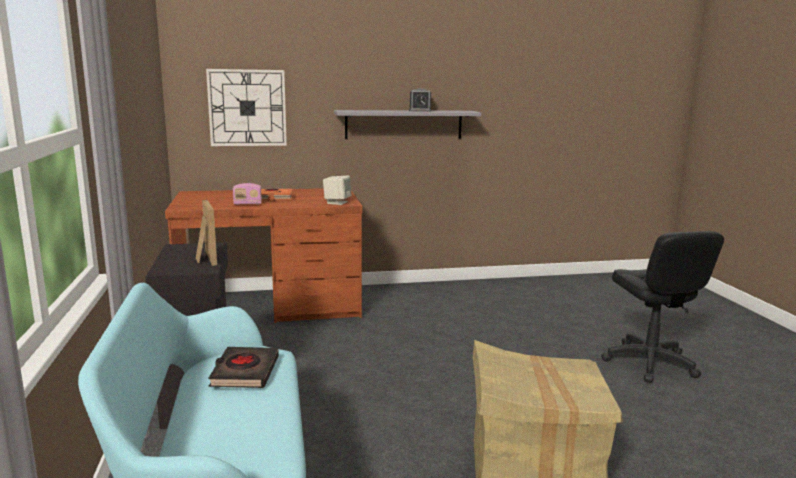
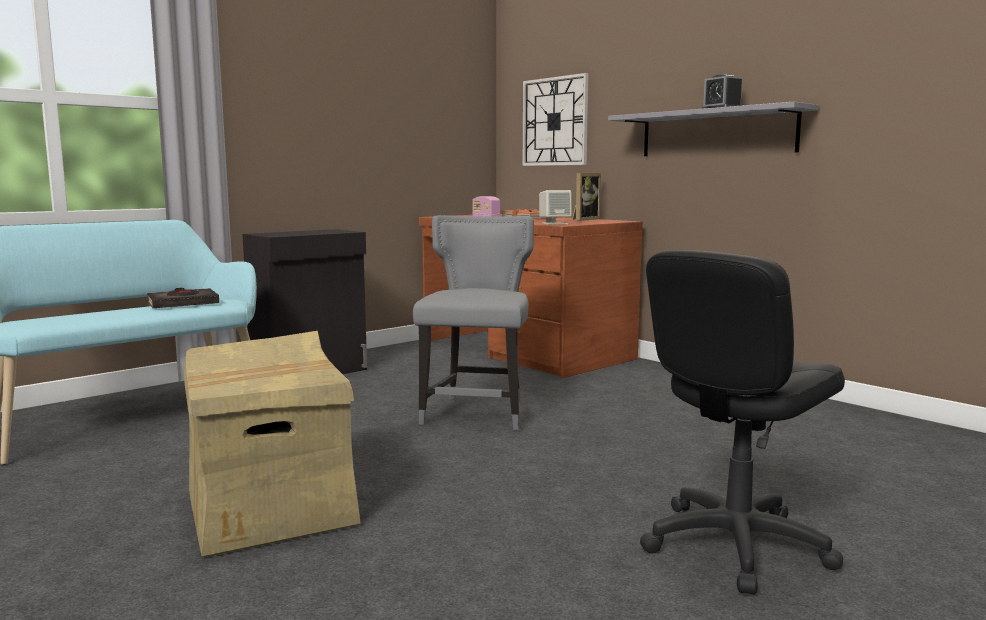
camera: 60 degrees right, 5 degrees down
(205, 259) = (305, 233): picture frame -> picture frame (583, 219)
(403, 362) = (477, 412): none -> grey chair

